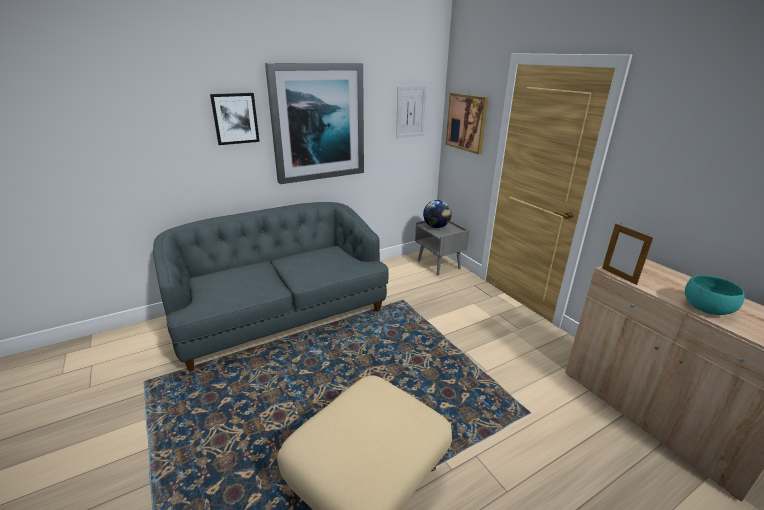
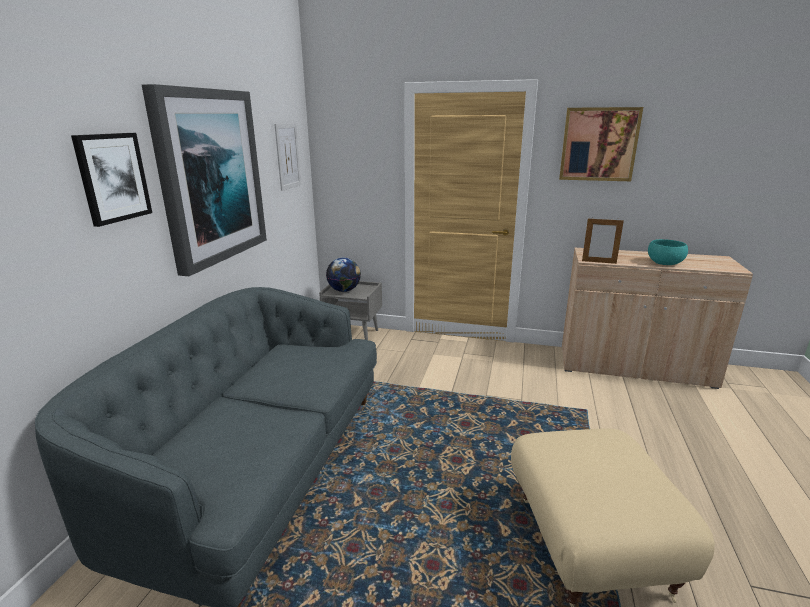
camera: 45 degrees left, 5 degrees down
(466, 122) = (352, 162): picture -> picture (599, 144)

